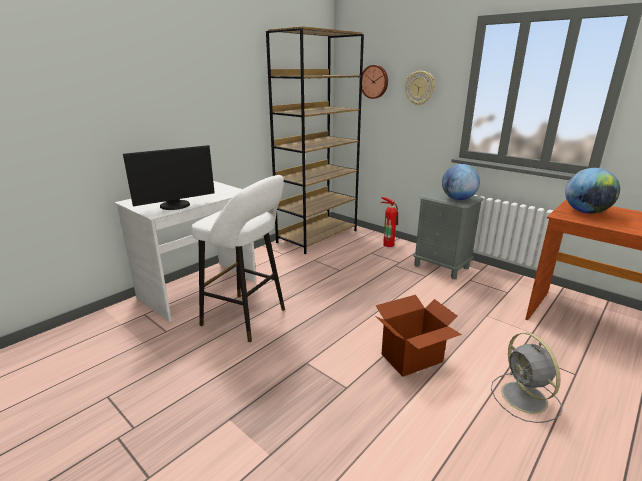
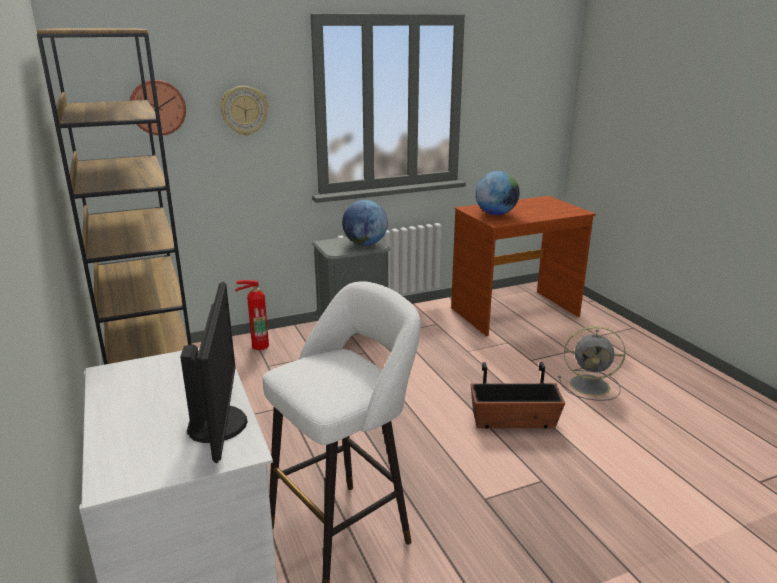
camera: 65 degrees left, 0 degrees up
(412, 358) = (513, 420): cardboard box -> planter

